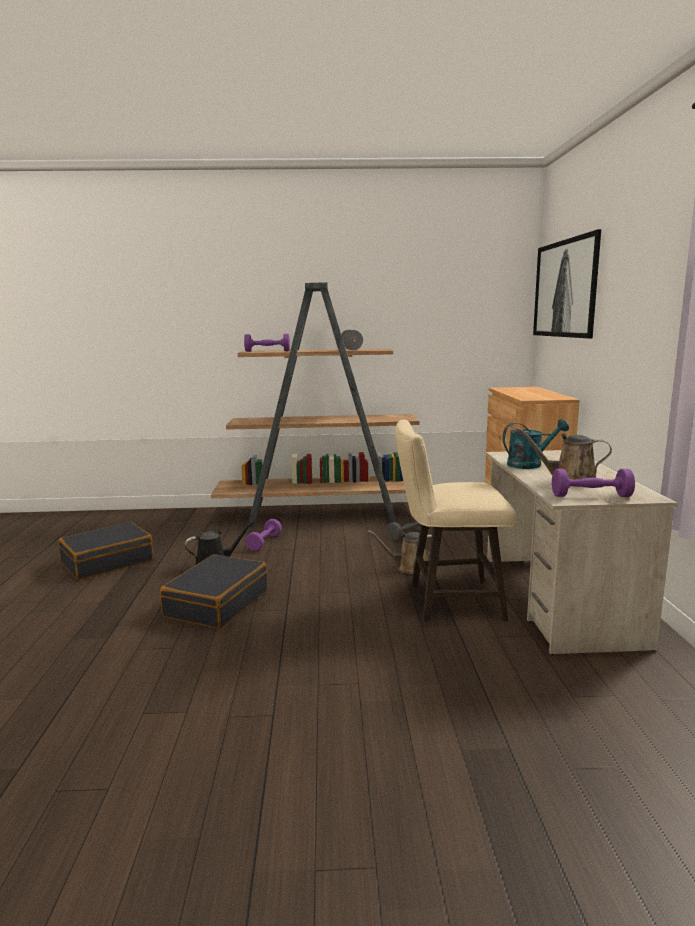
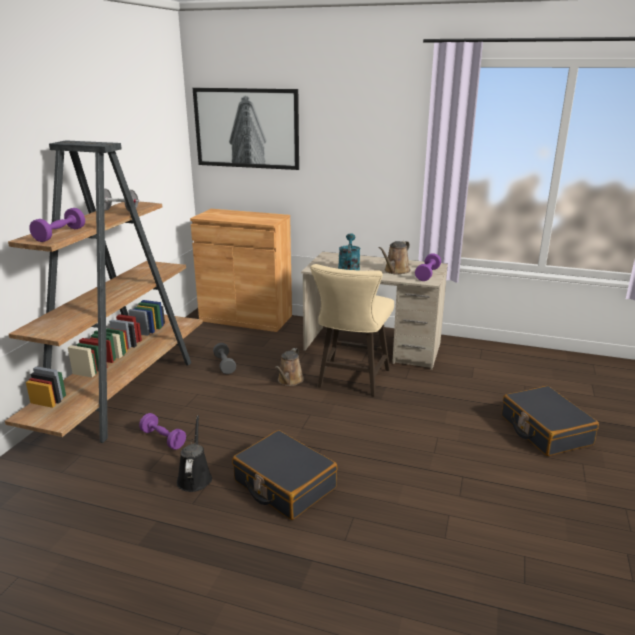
camera: 70 degrees left, 10 degrees up
(107, 561) = (99, 565): black suitcase -> black suitcase (545, 430)

